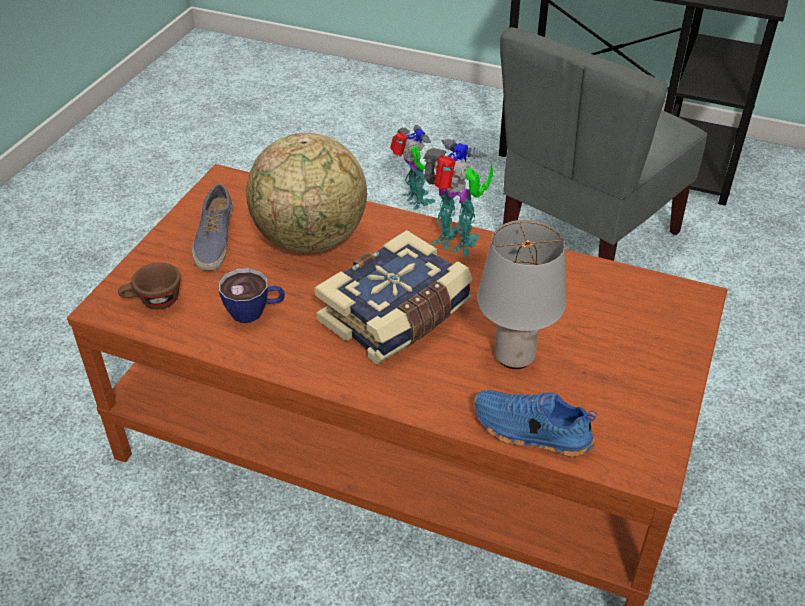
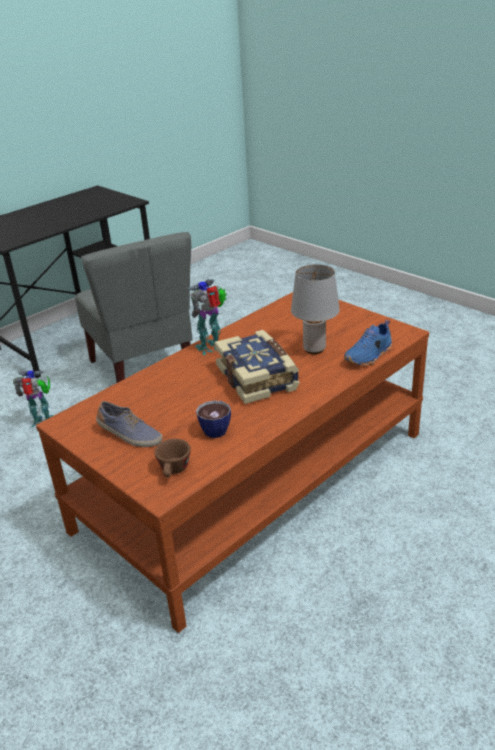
camera: 65 degrees left, 10 degrees down
(311, 240) = (164, 396): globe -> none

